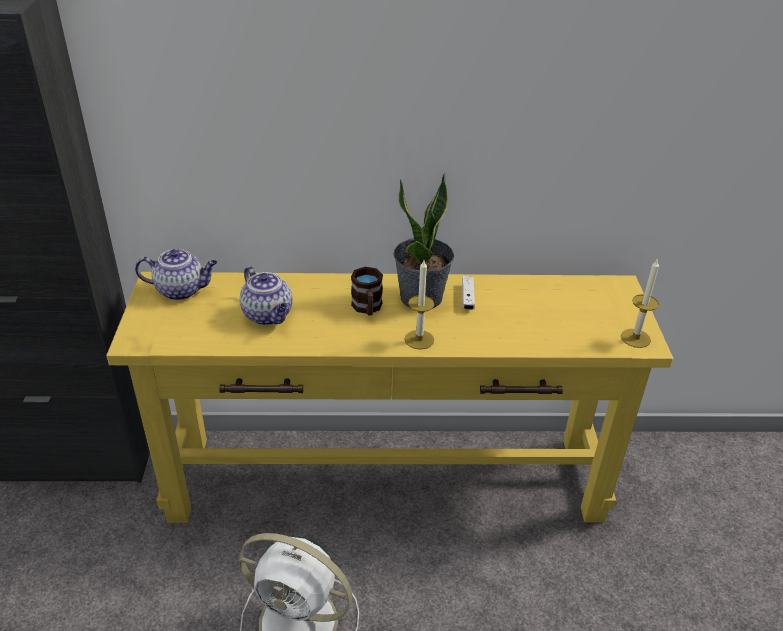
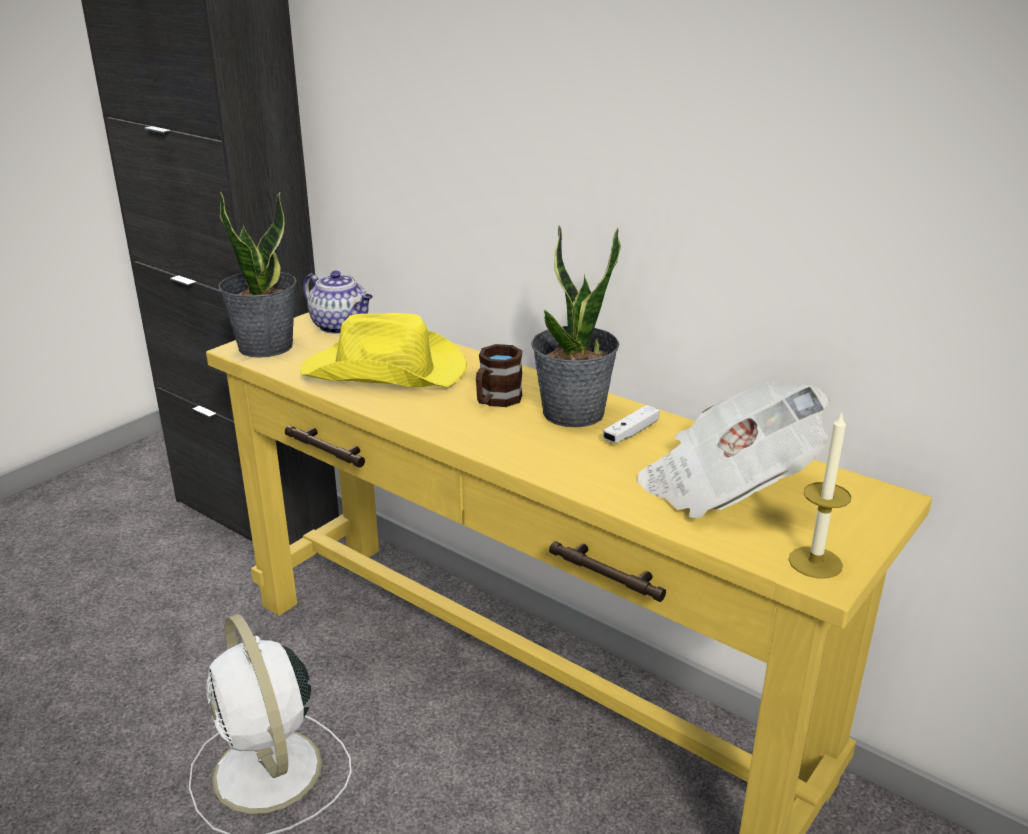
camera: 40 degrees right, 10 degrees down
(149, 331) = (265, 346): none -> potted plant
(269, 315) = (386, 372): teapot -> yellow hat
(419, 339) = (508, 448): candle -> none
(551, 312) = (726, 487): none -> newspaper

